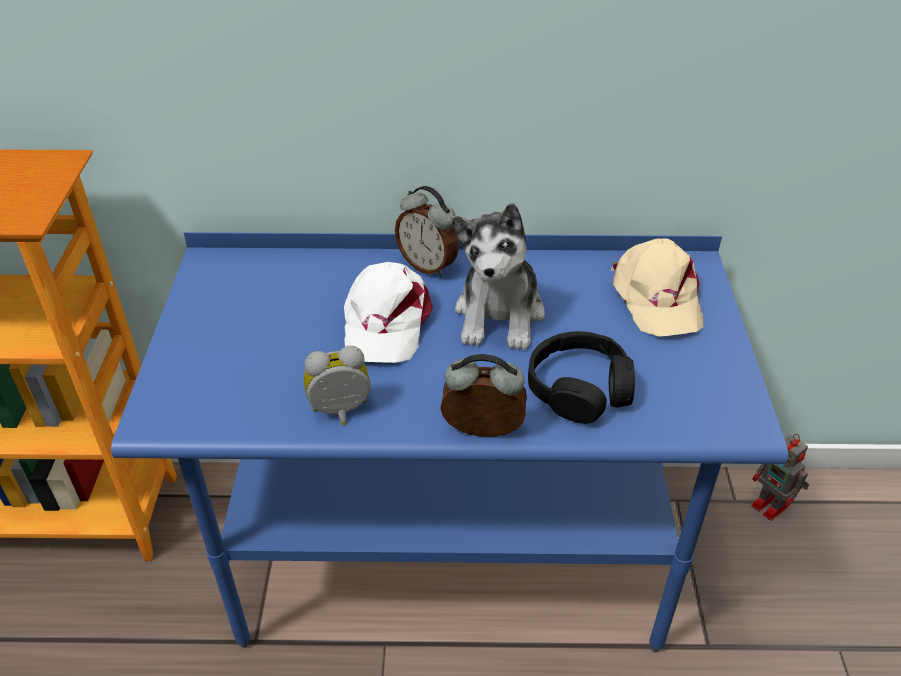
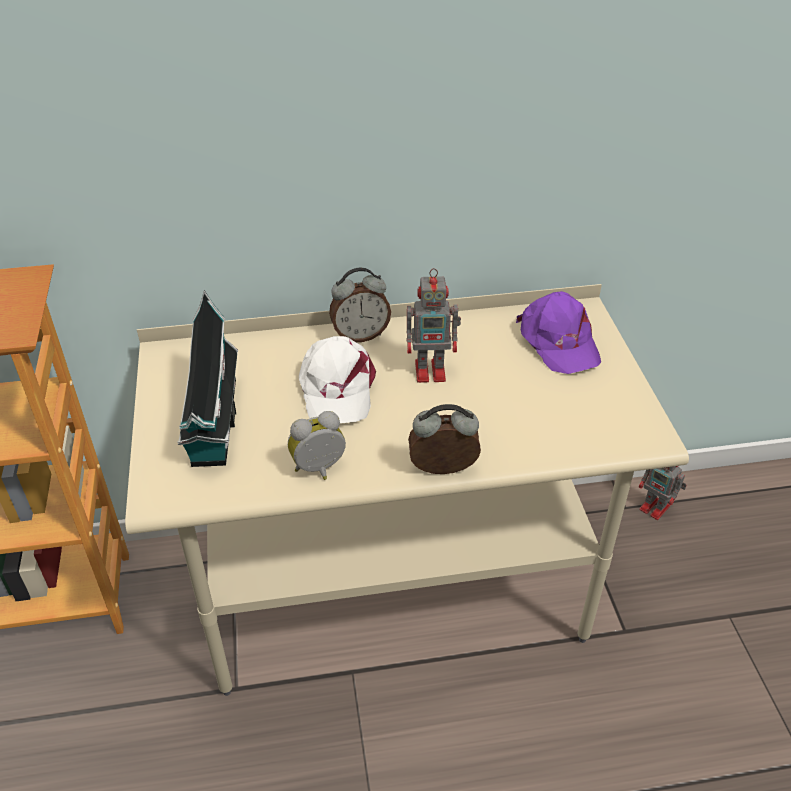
camera: 10 degrees left, 0 degrees up
(239, 346) = (214, 424): none -> toy house
(428, 265) = (360, 335): alarm clock -> alarm clock turned 45 degrees counterclockwise
(450, 562) = (395, 594): blue desk -> beige desk
(499, 314) = (432, 371): plush toy -> toy robot
(580, 388) = (513, 424): black headphones -> none
(656, 297) = (558, 341): beige cap -> purple cap

